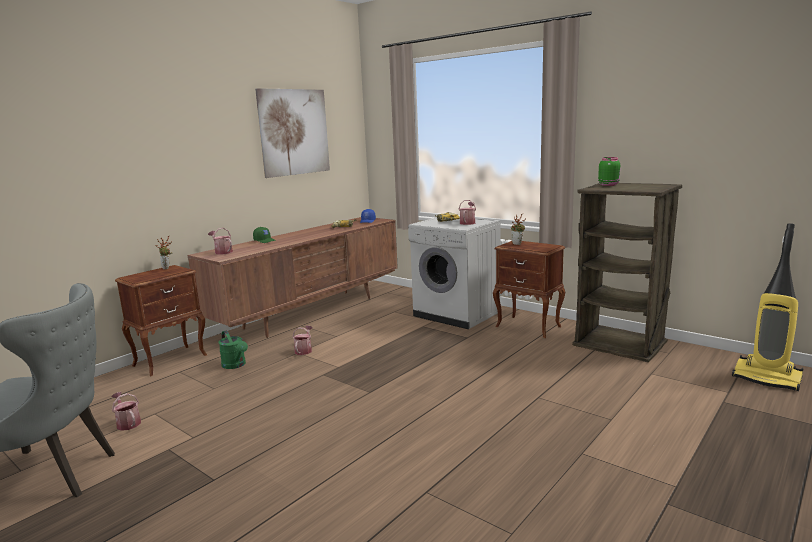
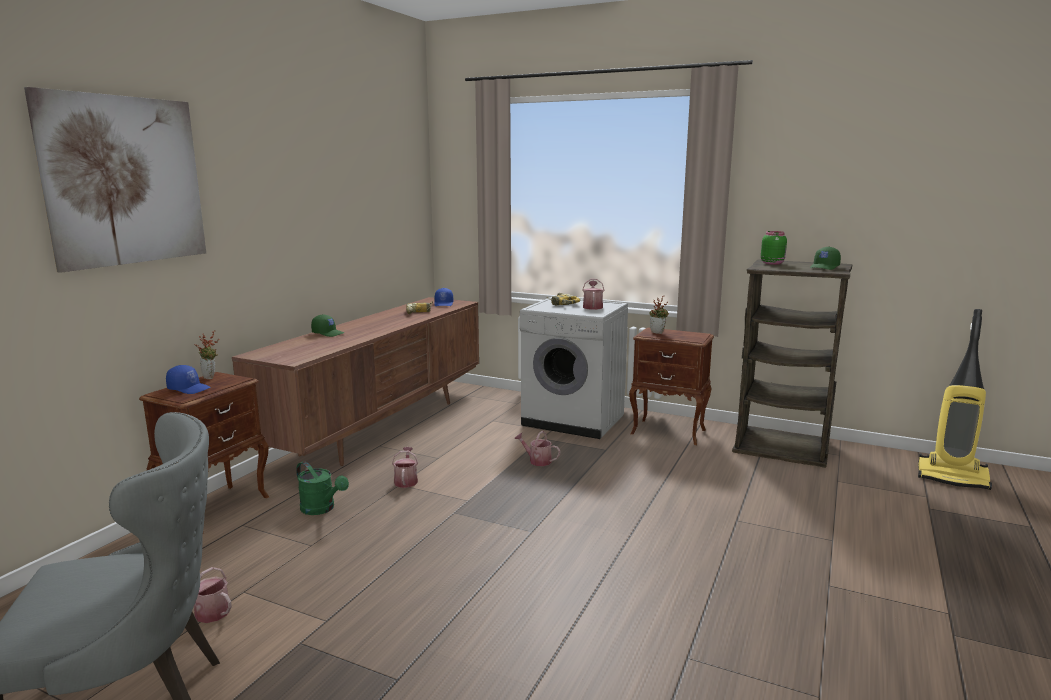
camera: 15 degrees left, 0 degrees up
(147, 275) = (189, 388): none -> blue cap
(222, 252) = (282, 351): watering can -> watering can (537, 461)
(294, 132) = (356, 186): picture -> picture (125, 181)
(648, 187) = (825, 267): none -> green cap

